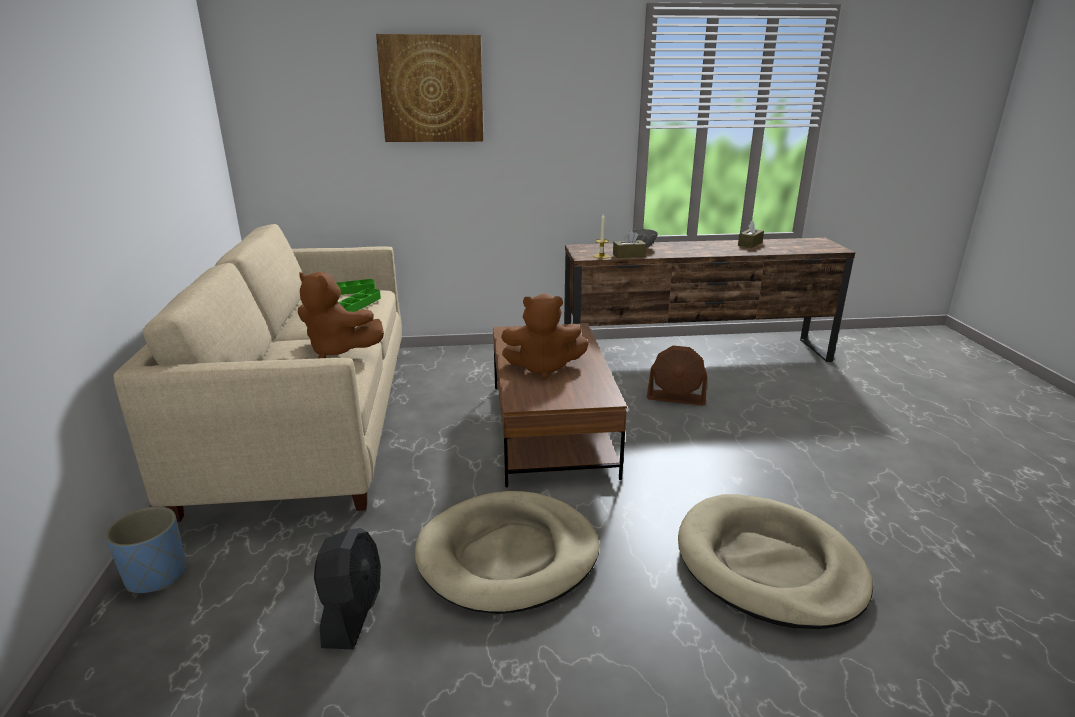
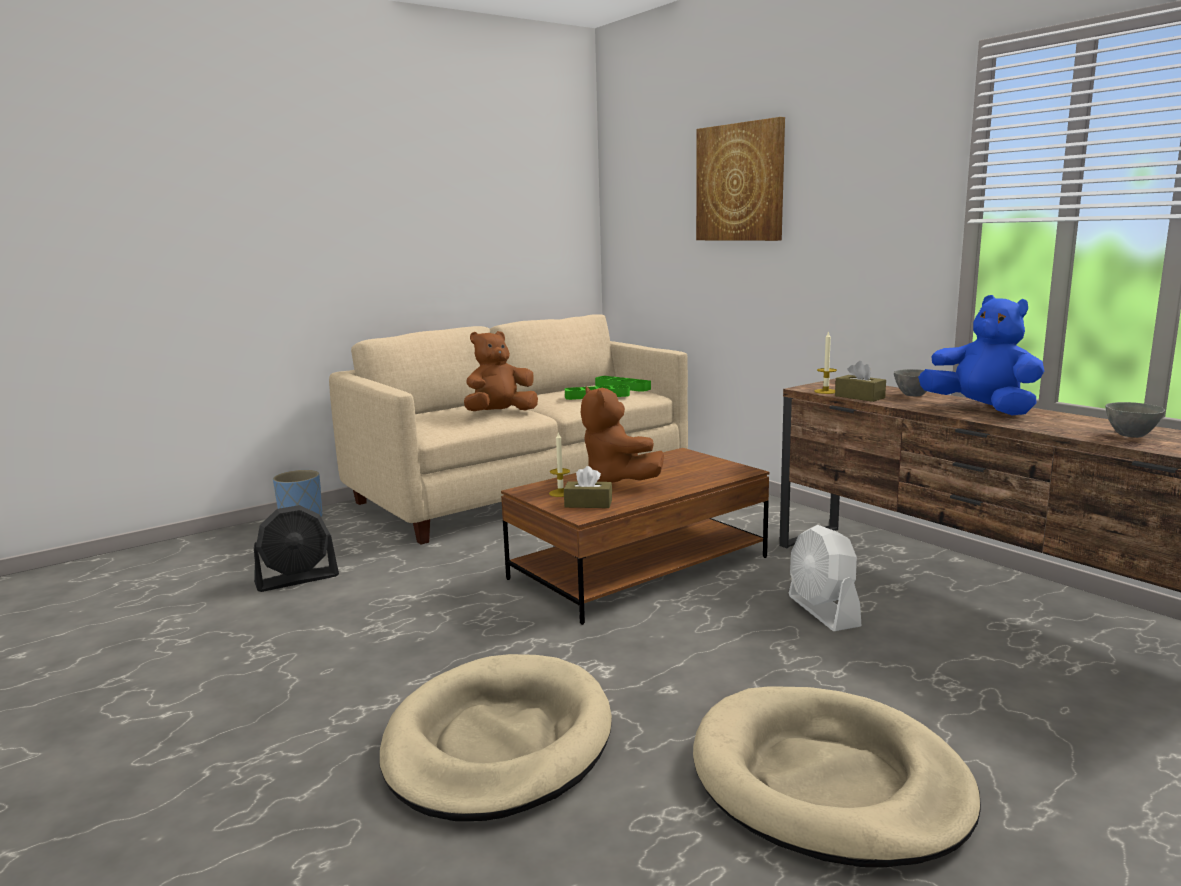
camera: 60 degrees right, 10 degrees down
(338, 350) = (500, 413): brown plush toy -> brown plush toy turned 60 degrees clockwise
(508, 555) = (404, 609): beige dog bed -> beige dog bed (828, 782)
(545, 392) = (560, 493): none -> candle
(676, 398) = (823, 611): brown fan -> white fan
(695, 247) = (982, 409): none -> blue plush toy
(750, 244) = (1092, 423): brown tissue box -> brown tissue box (588, 504)
(779, 247) = (1131, 436): none -> grey bowl

